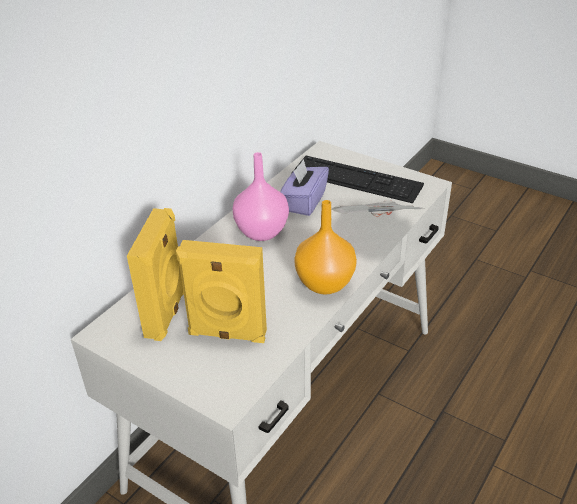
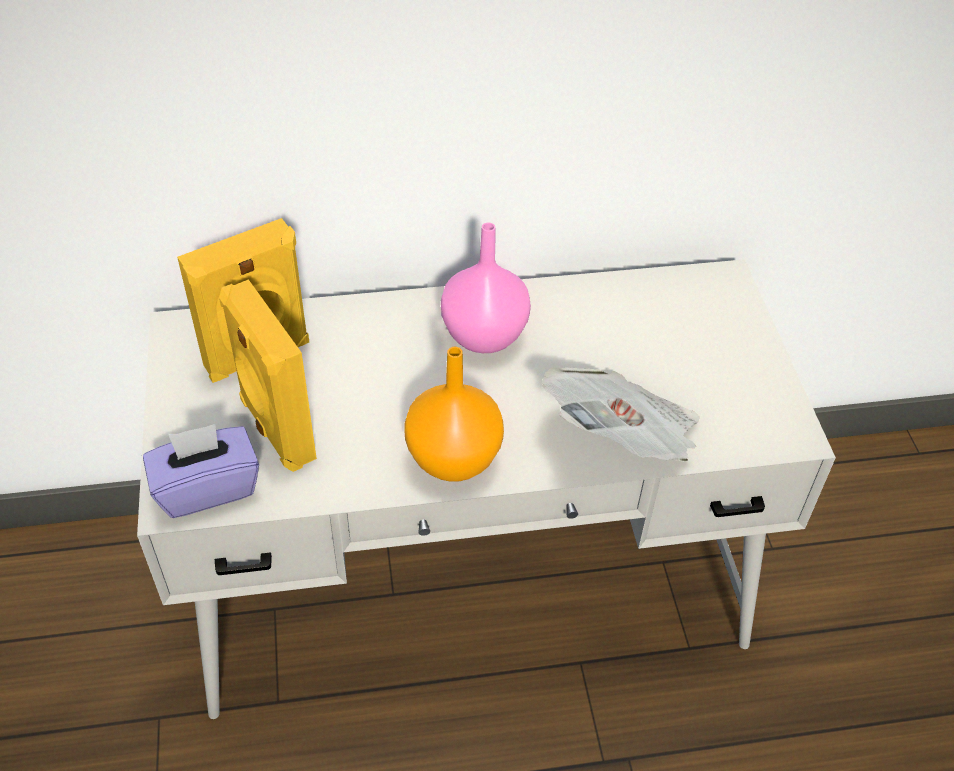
camera: 45 degrees right, 10 degrees up
(304, 202) = (589, 334): purple tissue box -> purple tissue box (207, 487)
(356, 179) = (705, 352): keyboard -> none

